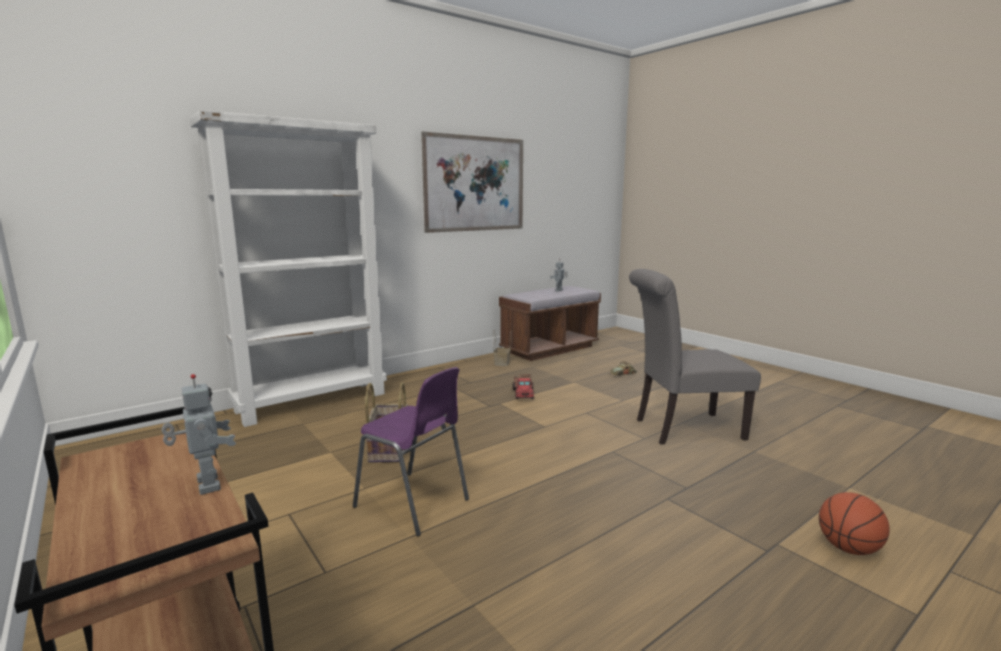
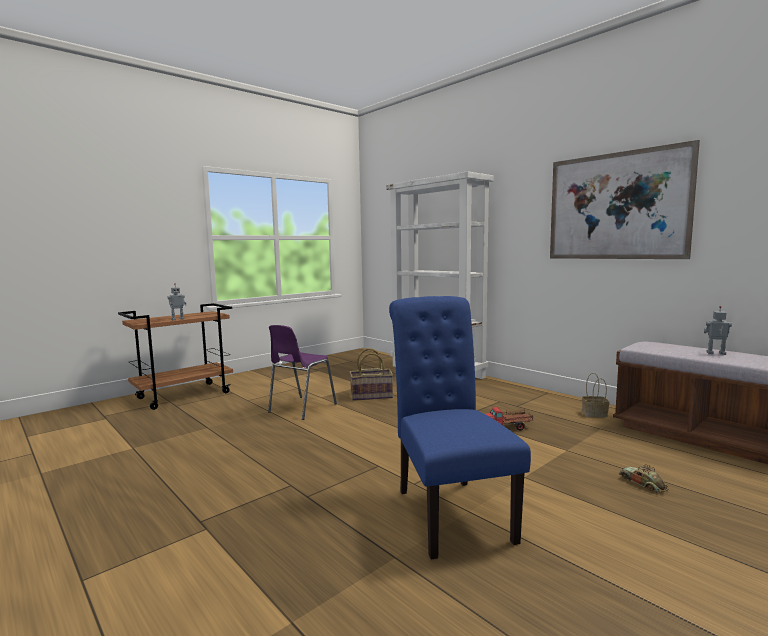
camera: 85 degrees right, 5 degrees down
(682, 429) = (449, 510): grey chair -> blue chair
(848, 548) = (178, 571): basketball -> none

